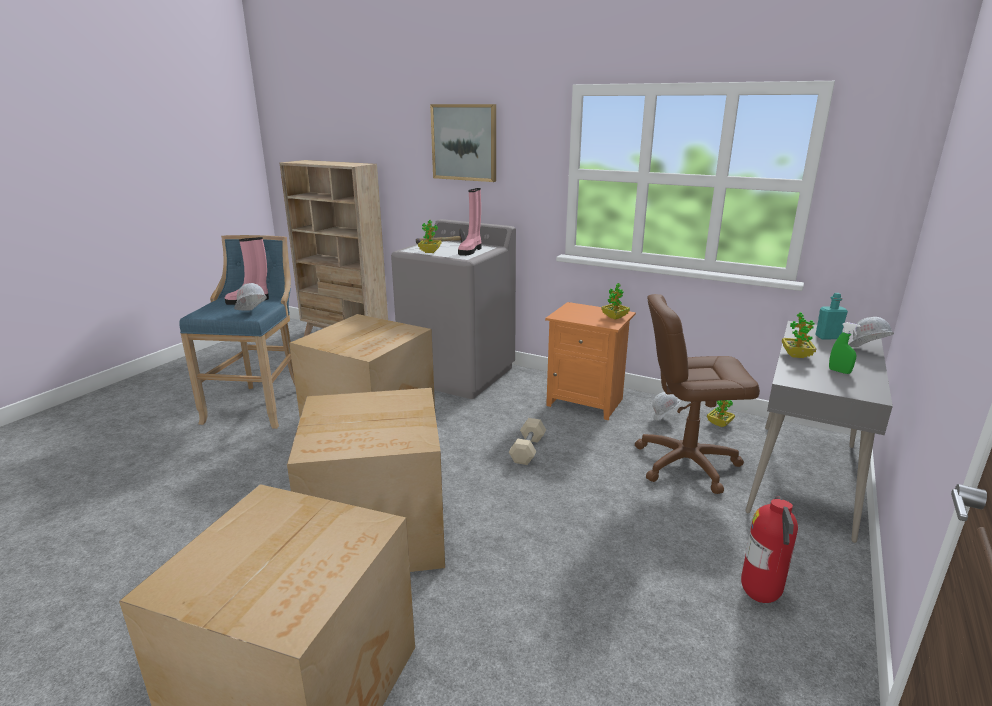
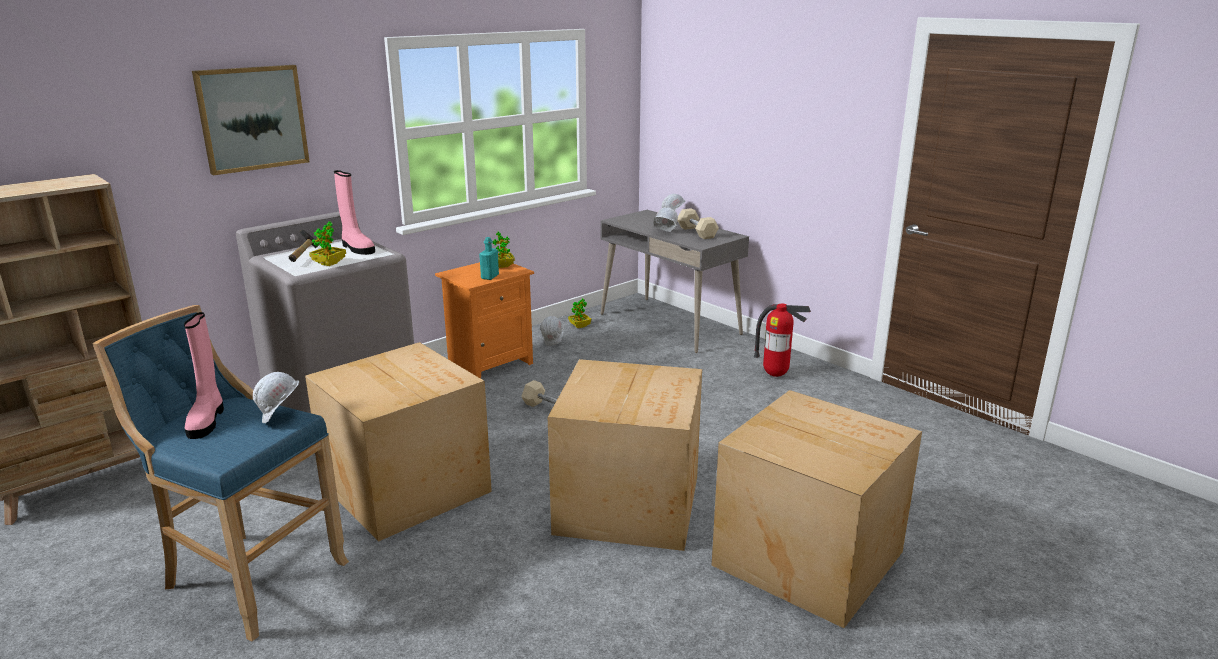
camera: 70 degrees left, 0 degrees up
(686, 463) = (624, 353): brown office chair -> none
(796, 355) = (664, 234): potted plant -> white hard hat
(827, 337) = (641, 220): turquoise bottle -> turquoise bottle (490, 277)
(839, 371) = (697, 232): green spray bottle -> beige dumbbell

